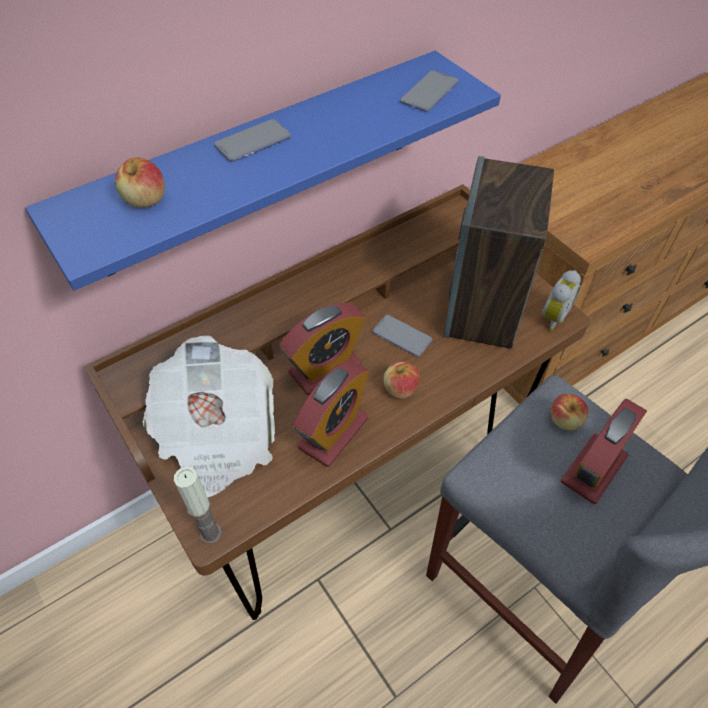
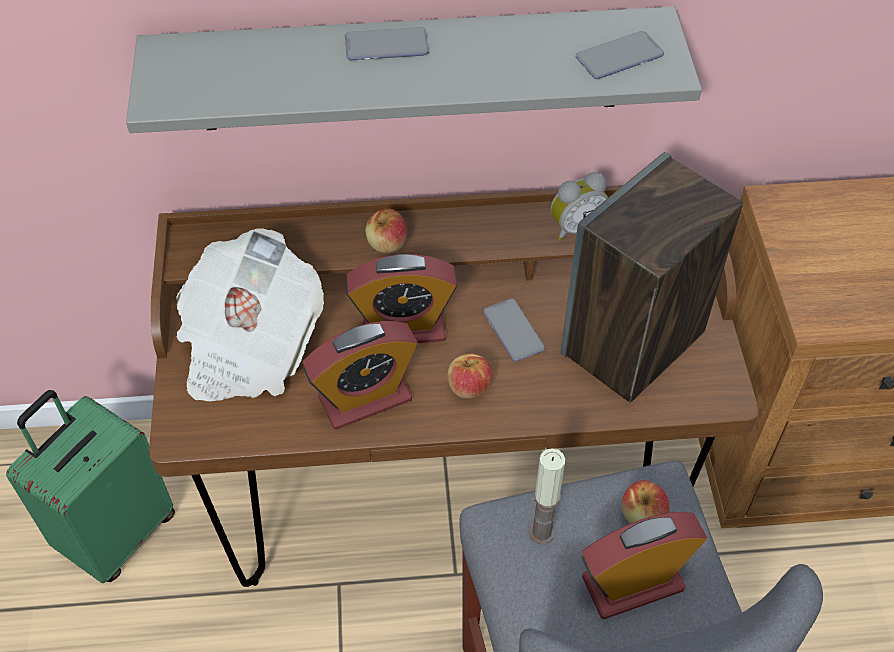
camera: 30 degrees right, 0 degrees up
(129, 634) = (116, 533): none -> green suitcase
(145, 199) = (242, 69): apple -> apple (387, 244)
(211, 533) = (182, 435): candle -> candle (542, 532)
(260, 164) = (410, 69): blue shelf -> grey shelf
(552, 316) = (711, 389): alarm clock -> alarm clock (575, 227)

